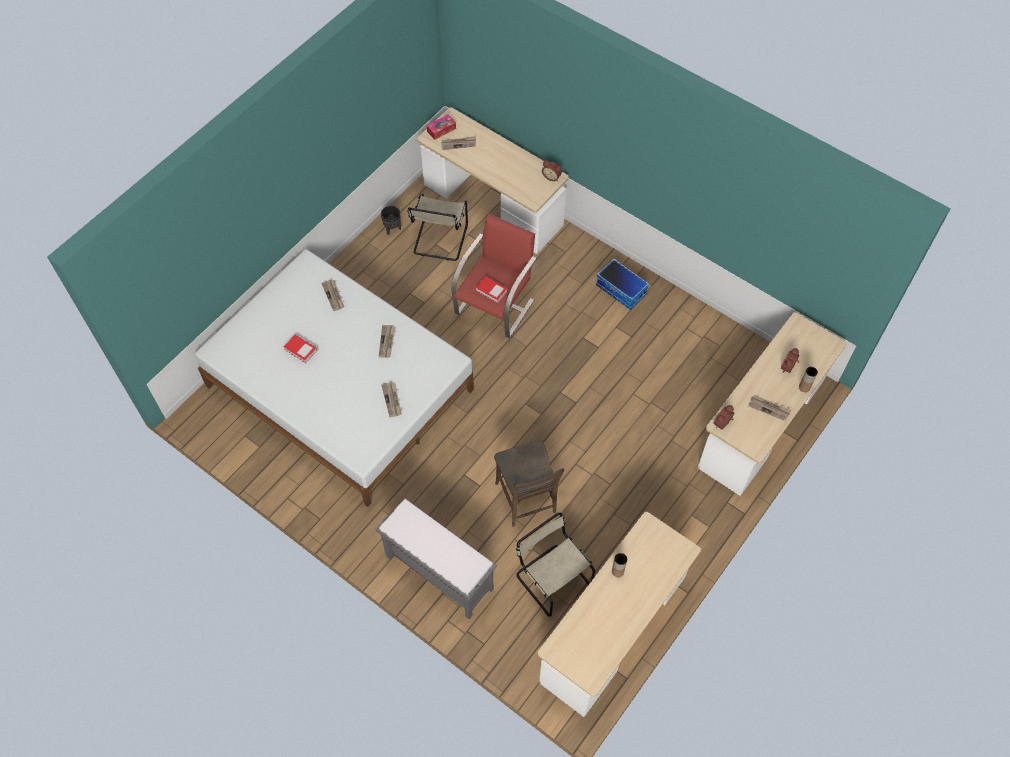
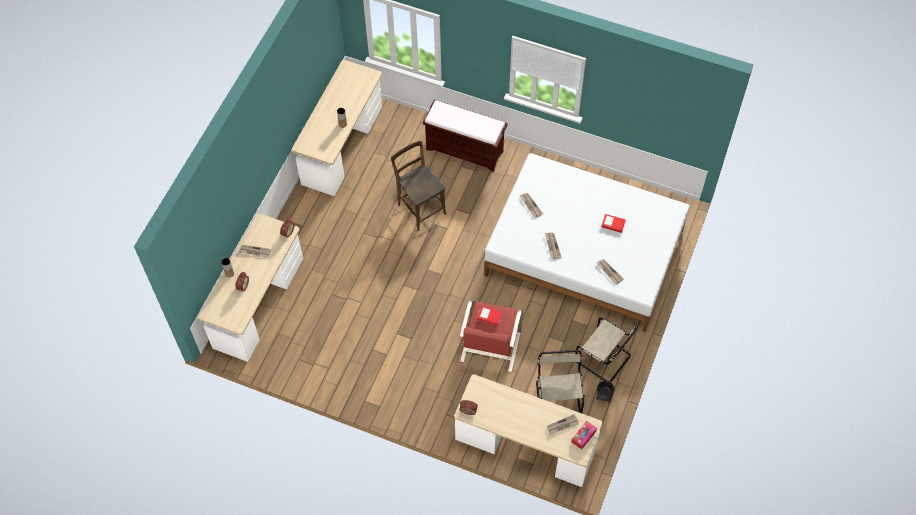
camera: 165 degrees right, 0 degrees up
(438, 572) = (465, 150): grey bench -> brown bench
(551, 578) = (390, 164): beige chair -> beige chair (604, 359)
(621, 290) = (389, 389): storage box -> none

